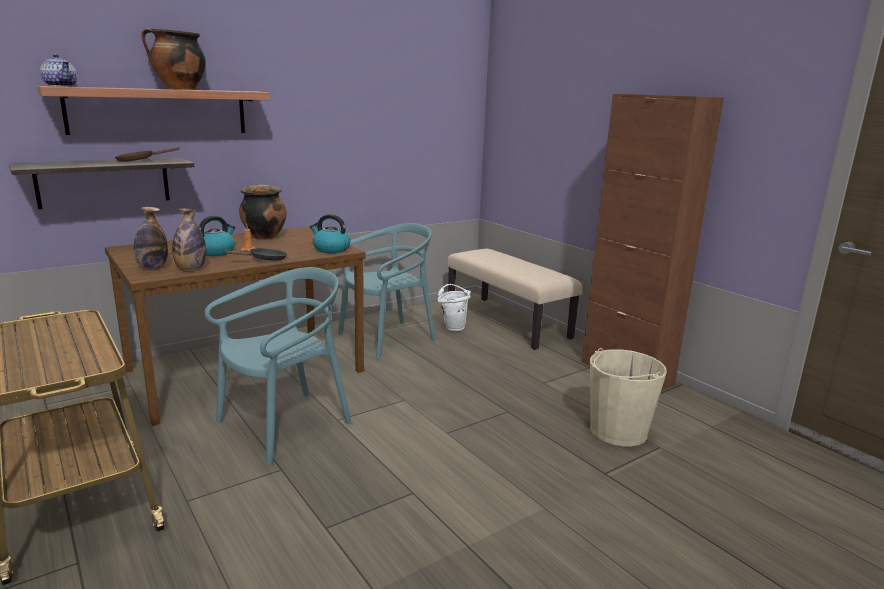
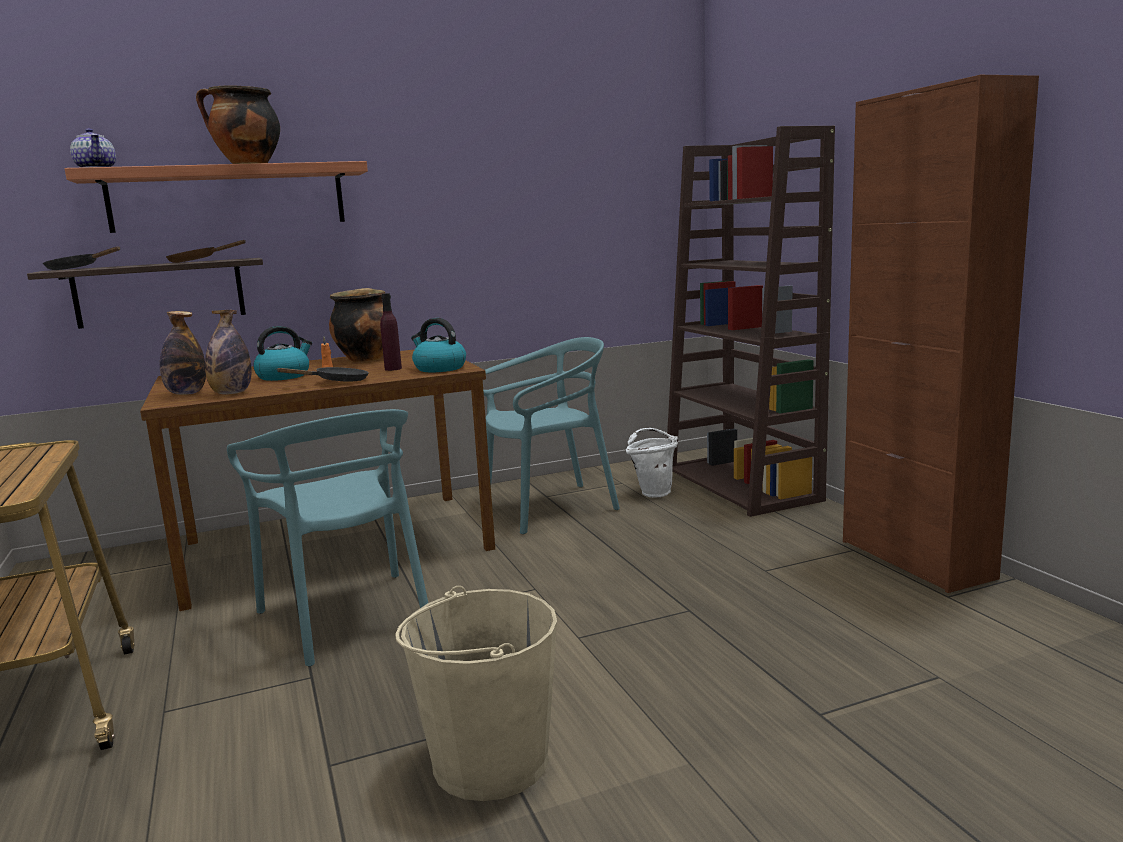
camera: 15 degrees right, 5 degrees down
(45, 164) = (77, 269): none -> black frying pan
(284, 425) = (348, 617): turquoise chair -> turquoise chair turned 90 degrees clockwise
(296, 248) = (393, 369): none -> purple bottle
(508, 322) = (742, 485): beige bench -> brown bookcase
(617, 431) = (867, 647): beige bucket -> beige bucket (489, 761)

